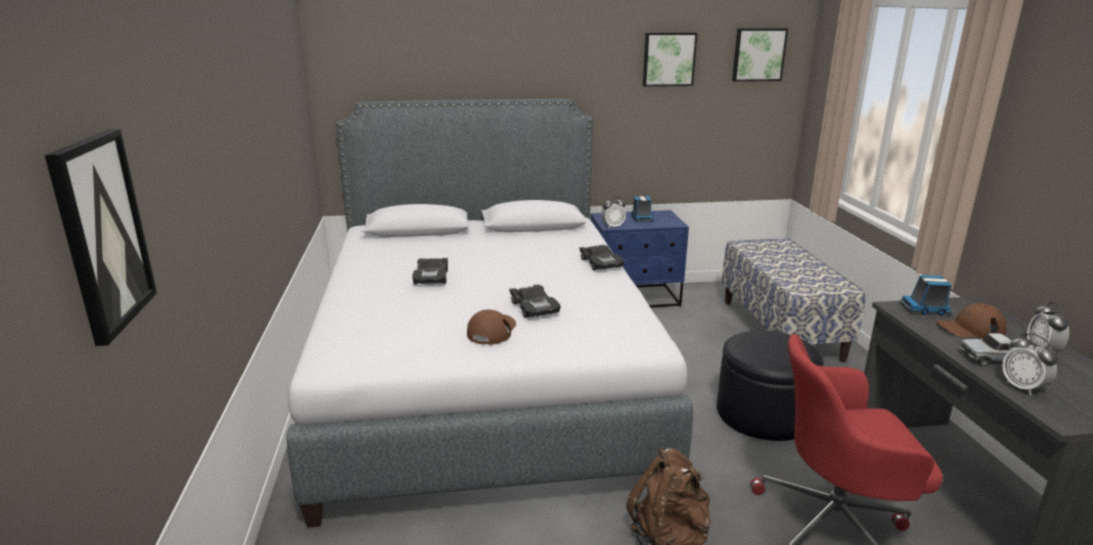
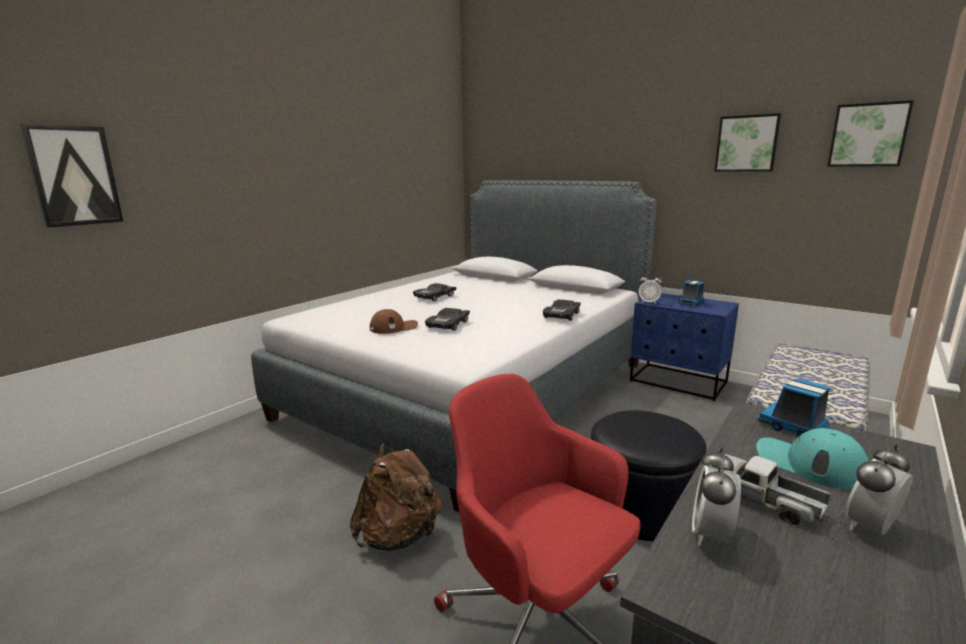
camera: 45 degrees right, 5 degrees down
(970, 329) = (809, 464): brown cap -> turquoise cap

